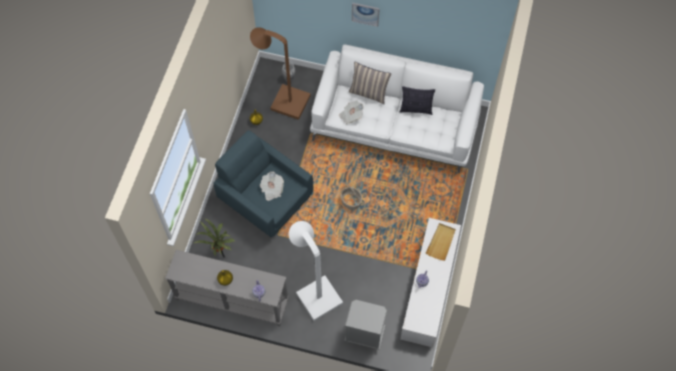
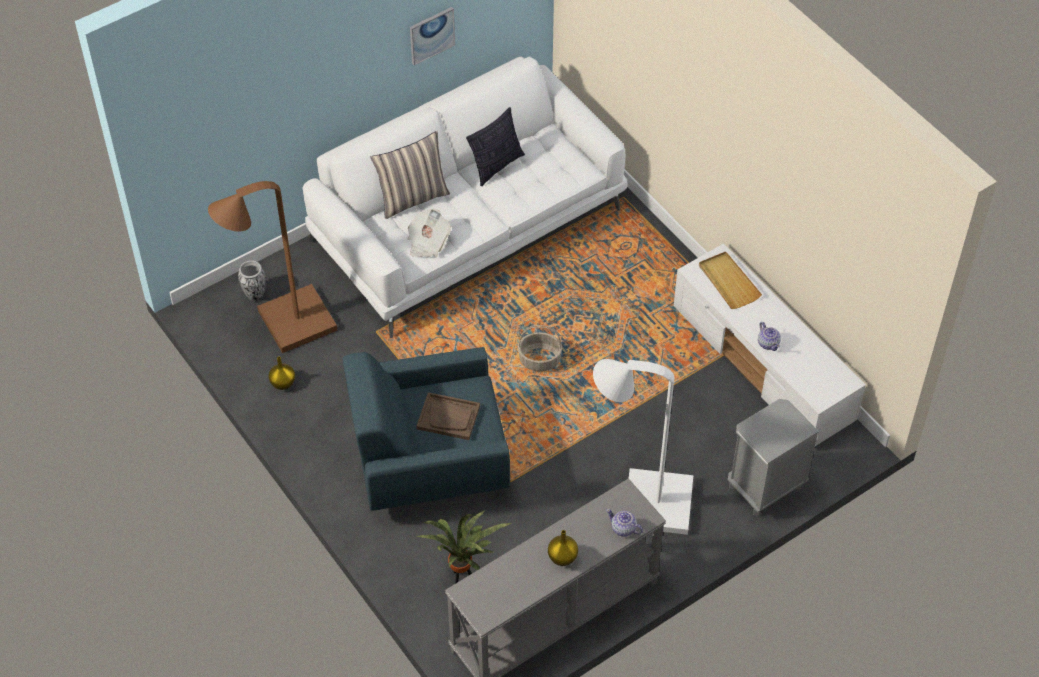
camera: 50 degrees left, 10 degrees down
(272, 189) = (448, 417): newspaper -> brown tray
(365, 14) = (339, 68): picture -> picture (431, 35)

